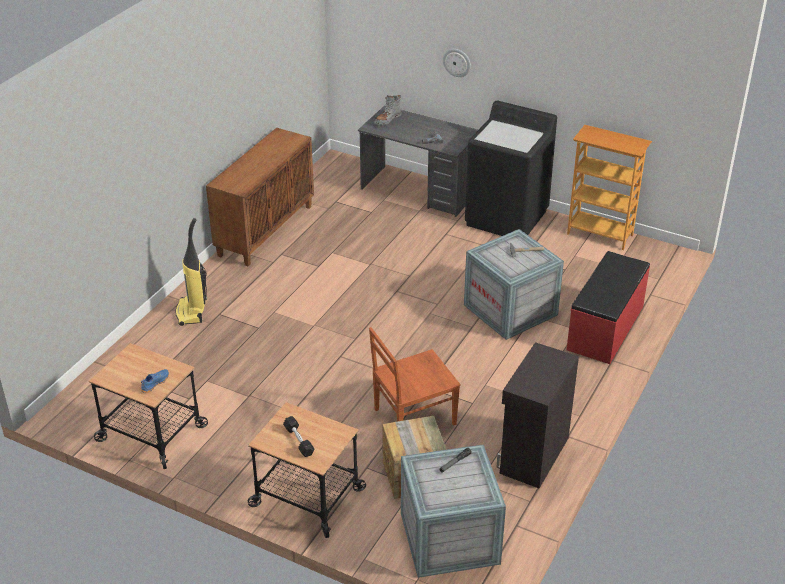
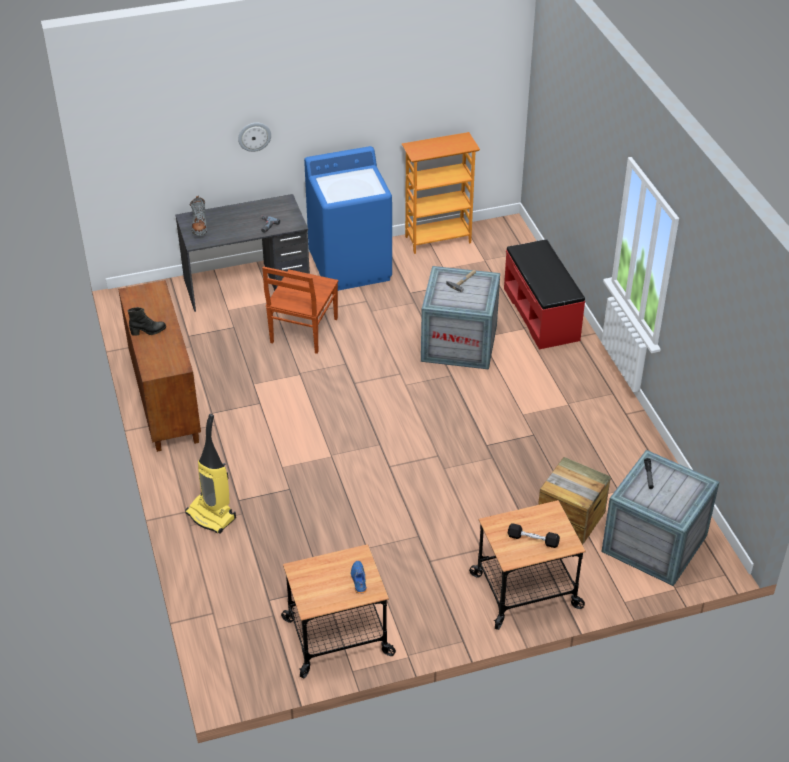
camera: 45 degrees left, 5 degrees up
(254, 160) = (148, 331): none -> black boot
(413, 417) = (509, 475): brown chair -> brown chair (303, 331)
(507, 218) = (351, 266): black washing machine -> blue washing machine
(532, 455) = (623, 444): black cabinet -> none

